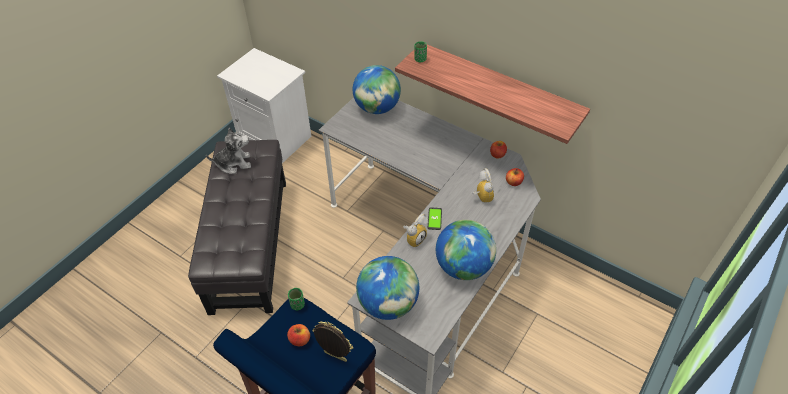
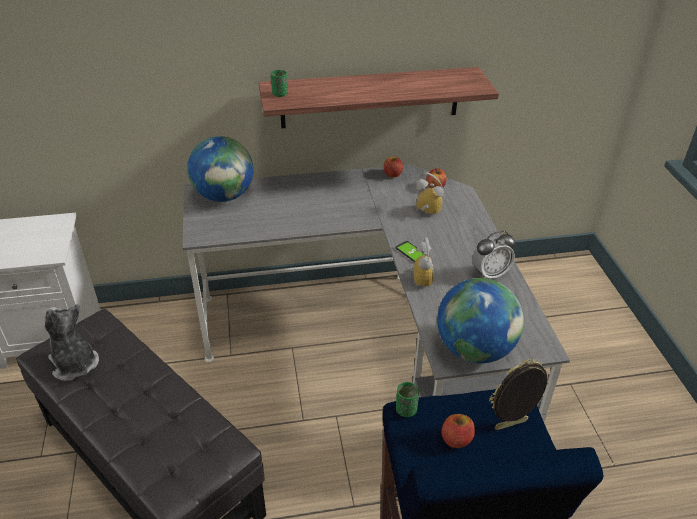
camera: 45 degrees left, 10 degrees down
(234, 163) = (74, 364): plush toy -> plush toy turned 75 degrees counterclockwise
(463, 266) = (490, 274): globe -> alarm clock

